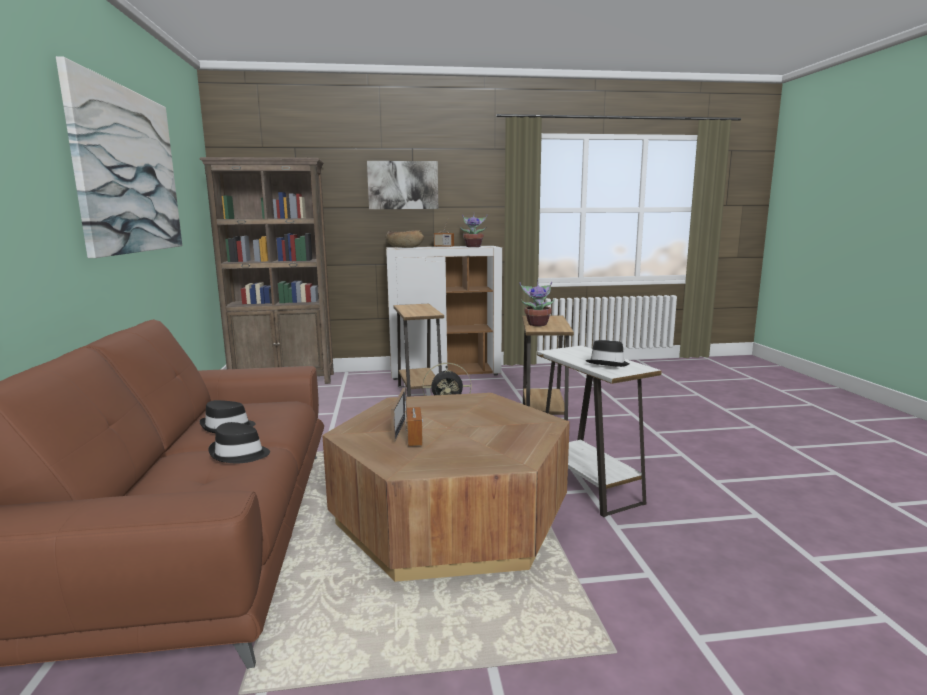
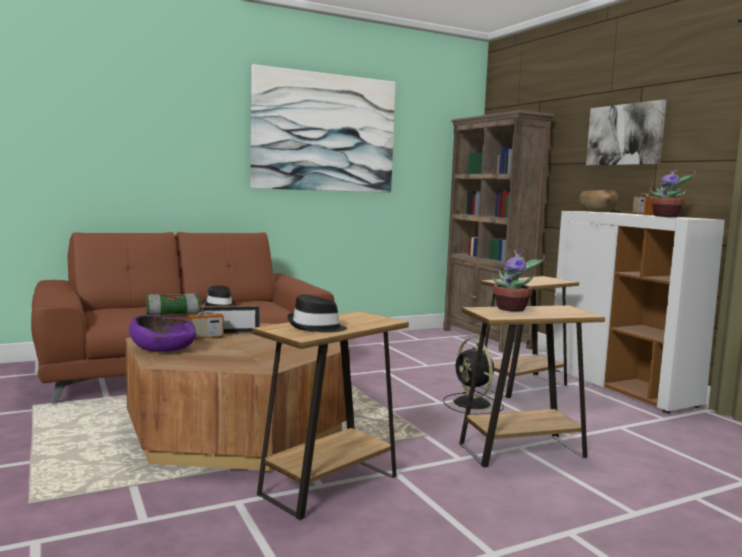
camera: 70 degrees right, 5 degrees down
(239, 454) = (172, 312): black hat -> book
(458, 460) = (163, 349): none -> purple bowl
(589, 487) = (329, 485): white side table -> brown side table

